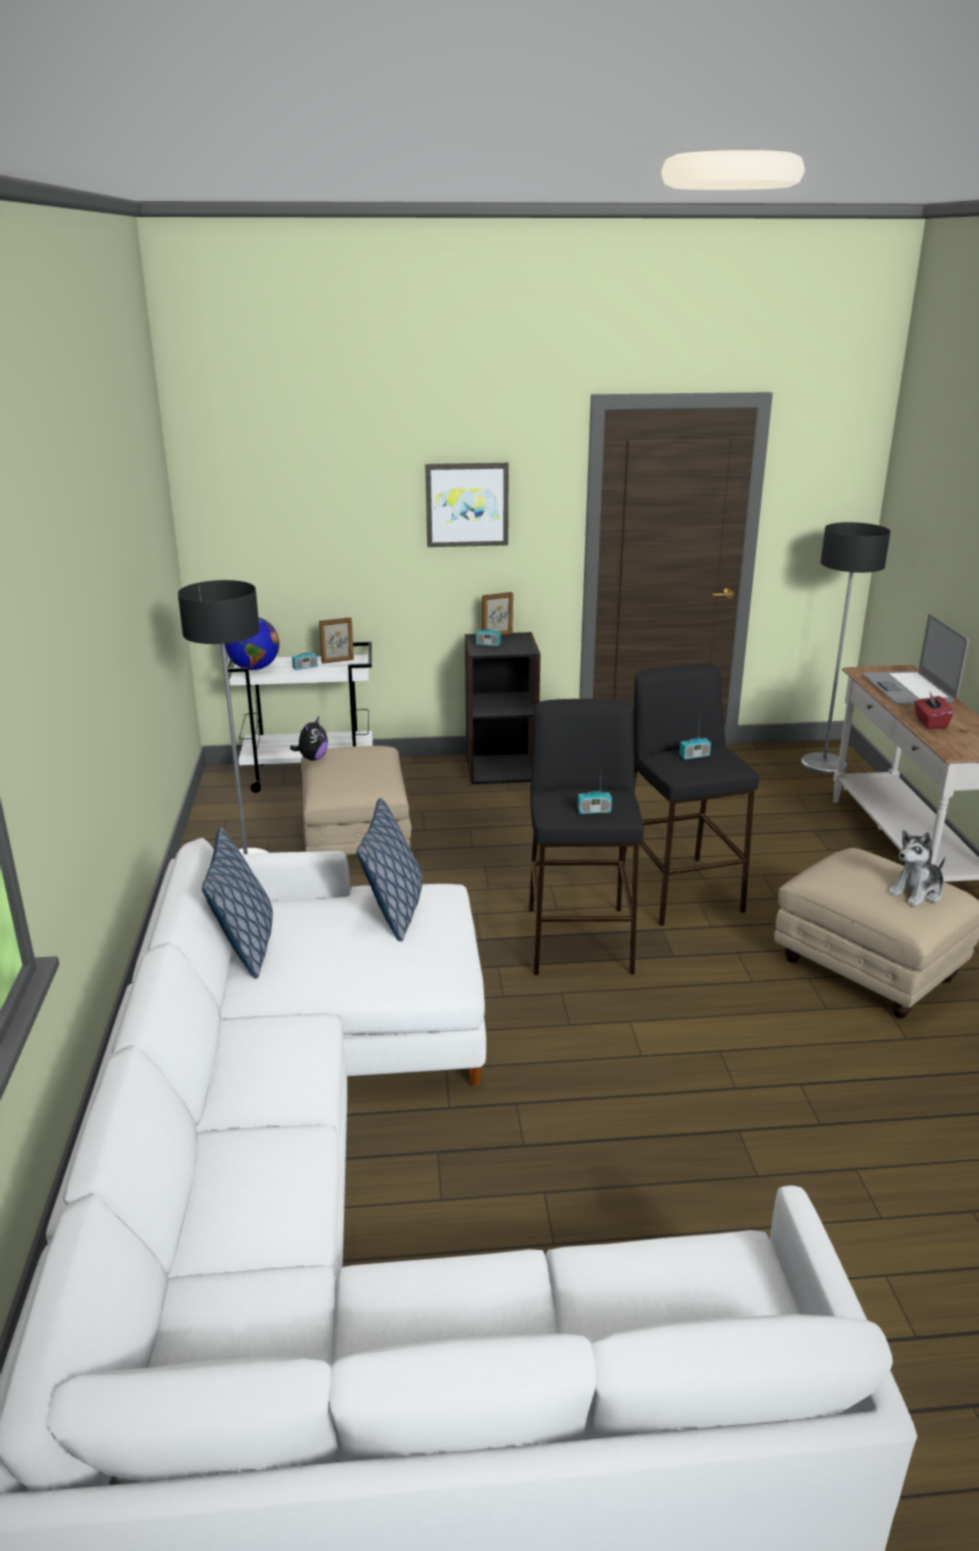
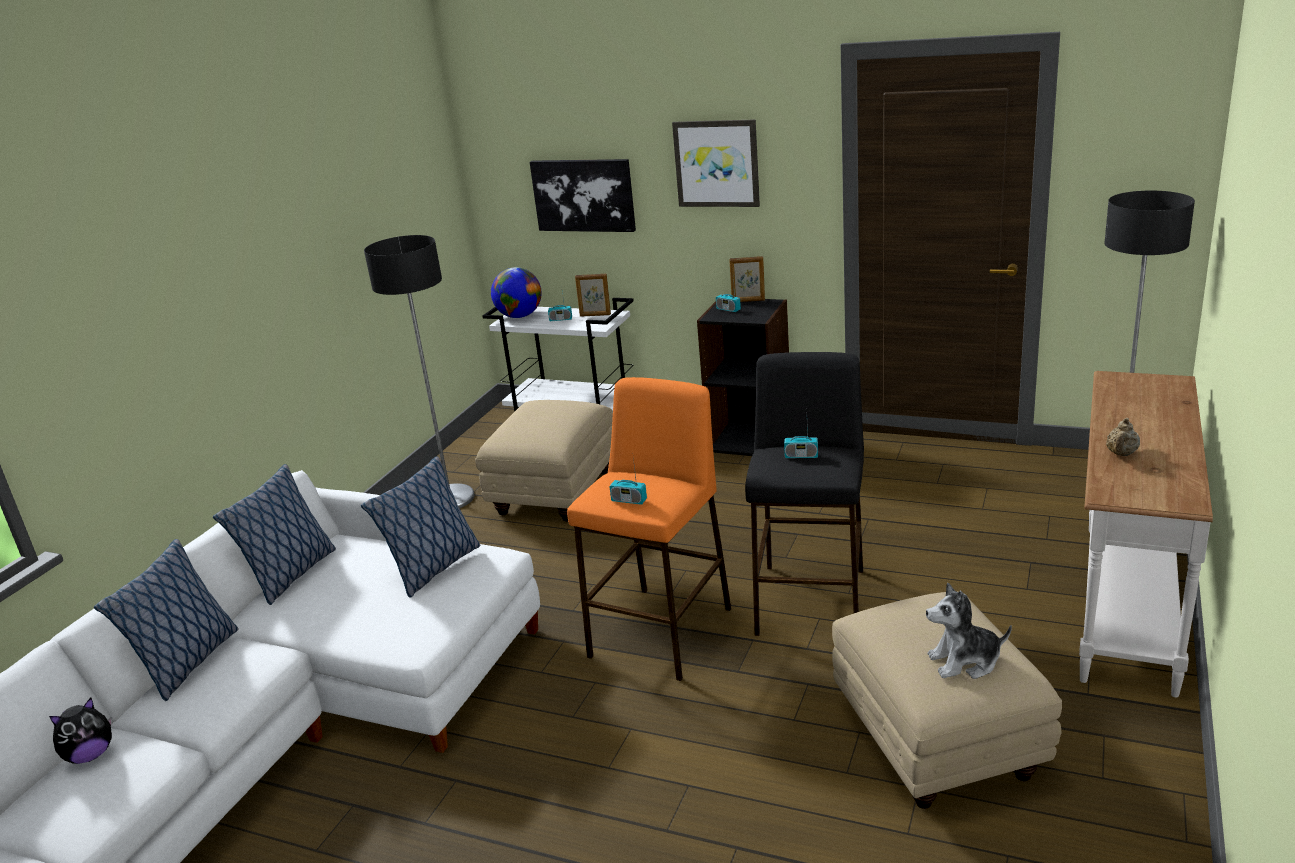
camera: 30 degrees right, 0 degrees up
(227, 1051) = (188, 664): none -> pillow
(312, 758) = (518, 408): plush toy -> plush toy (90, 755)
(321, 538) = (583, 195): none -> picture
(579, 939) = (661, 631): black stool -> orange stool
(909, 689) = (1147, 407): laptop -> none
(930, 723) = (1121, 454): red tissue box -> beige teapot

